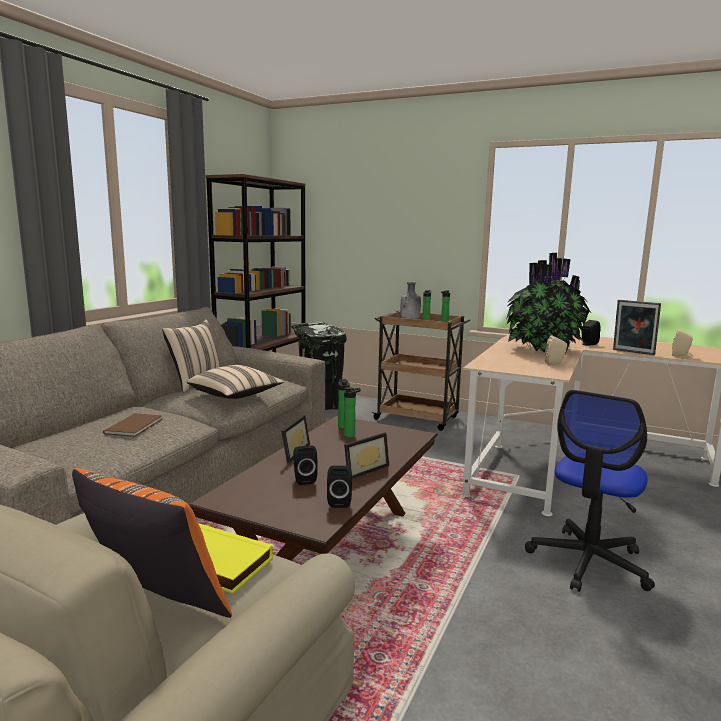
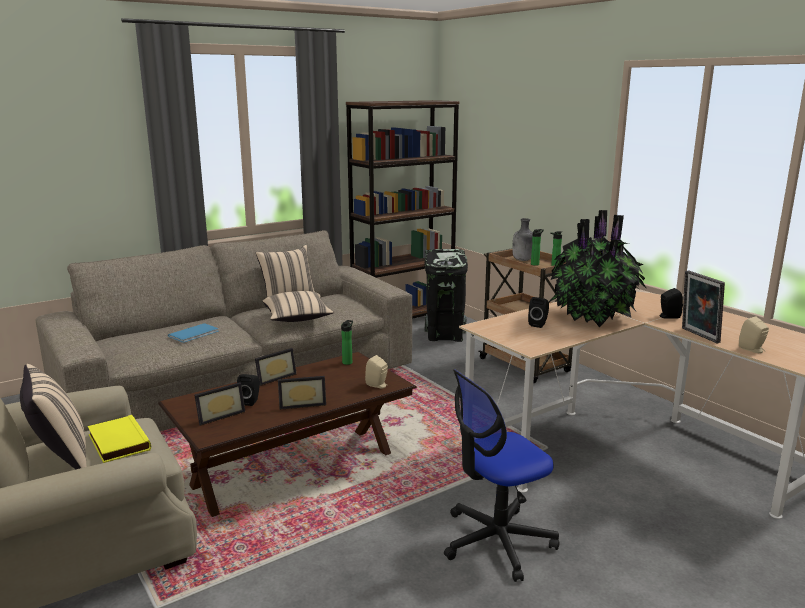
camera: 30 degrees right, 5 degrees up
(136, 425) = (195, 334): brown book -> blue book
(155, 608) = (60, 459): orange pillow -> beige pillow
(292, 501) = (219, 415): none -> picture frame
(339, 501) = (248, 424): black speaker -> black speaker (539, 324)
(351, 435) = (340, 372): bottle -> none
(555, 364) = (562, 337): beige speaker -> beige speaker (378, 385)

